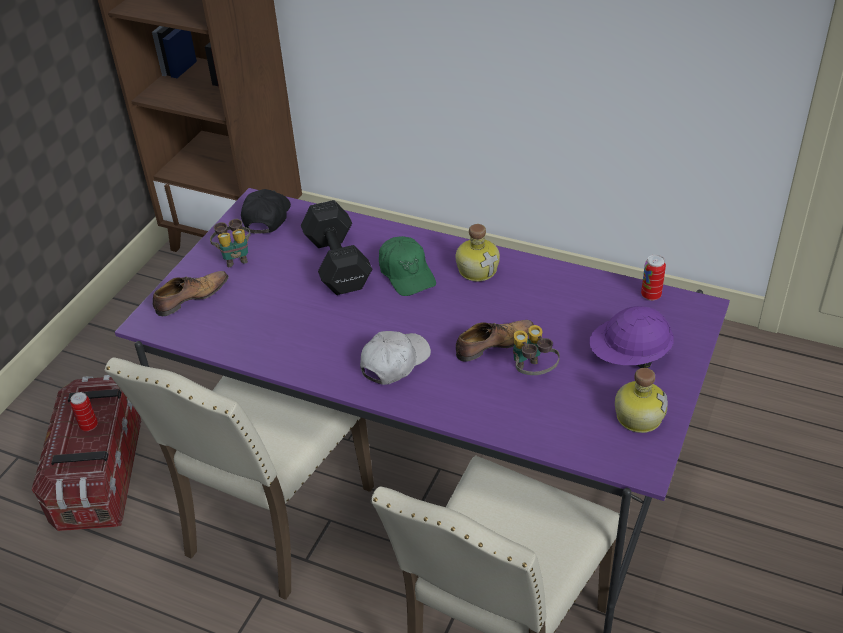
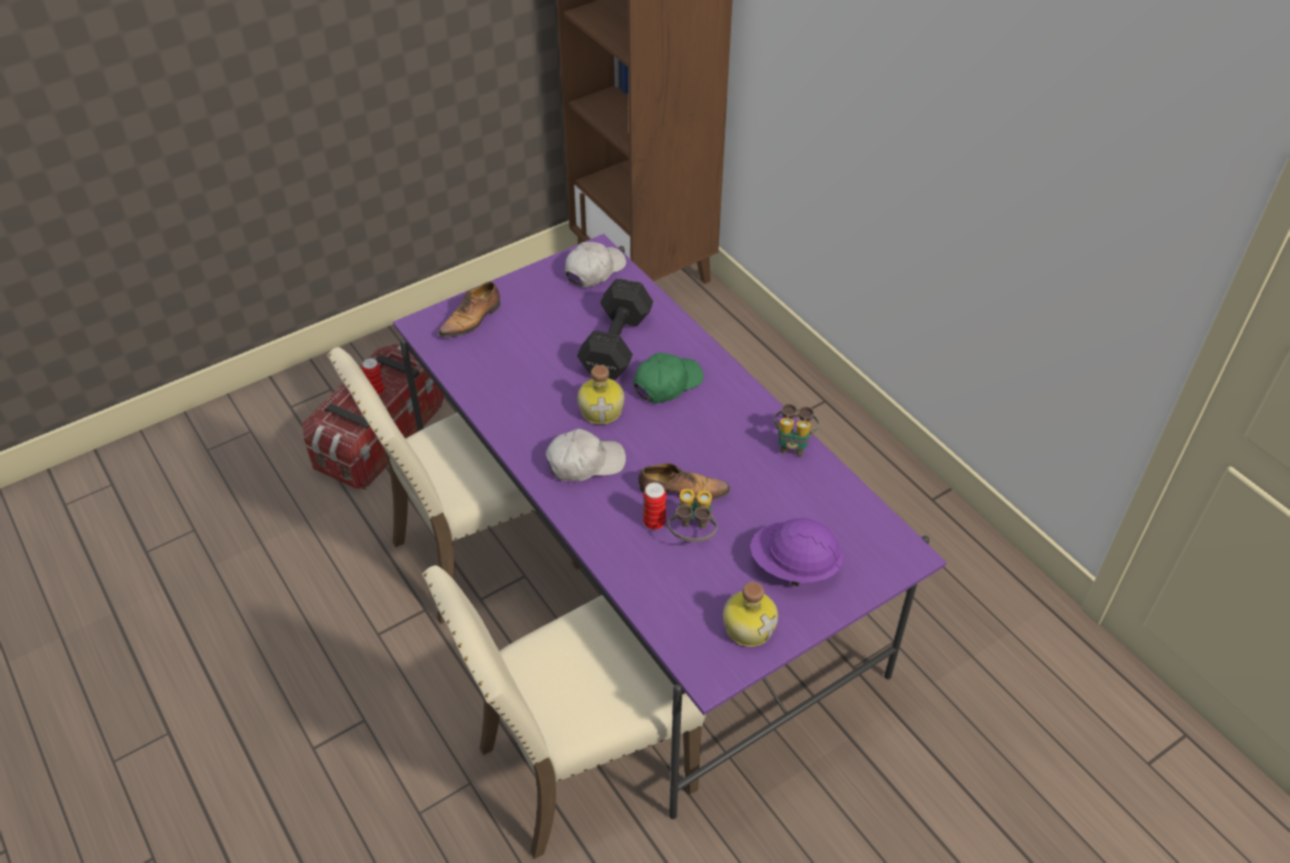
camera: 30 degrees right, 5 degrees up
(190, 298) = (472, 319): shoe -> shoe turned 135 degrees clockwise
(235, 257) = (537, 298): binoculars -> binoculars (793, 444)
(266, 217) = (594, 270): black cap -> white cap
(406, 273) = (667, 383): green cap -> green cap turned 135 degrees counterclockwise
(478, 269) = (733, 410): bottle -> bottle (602, 410)
(651, 295) = (871, 517): can -> can (654, 522)

